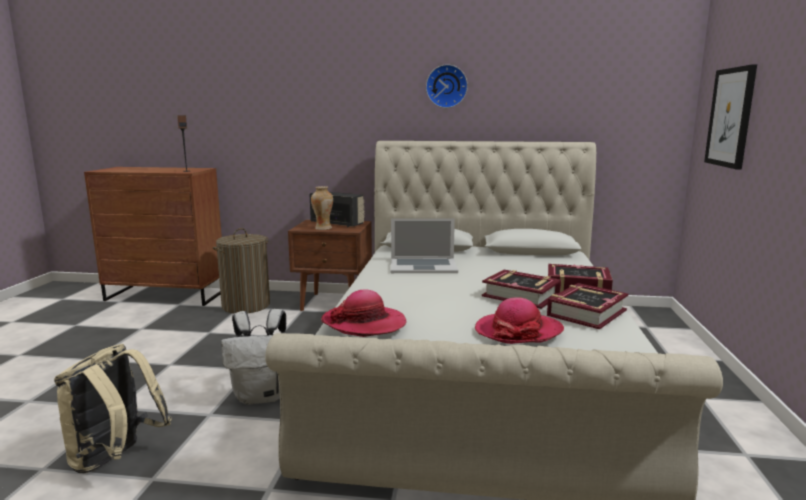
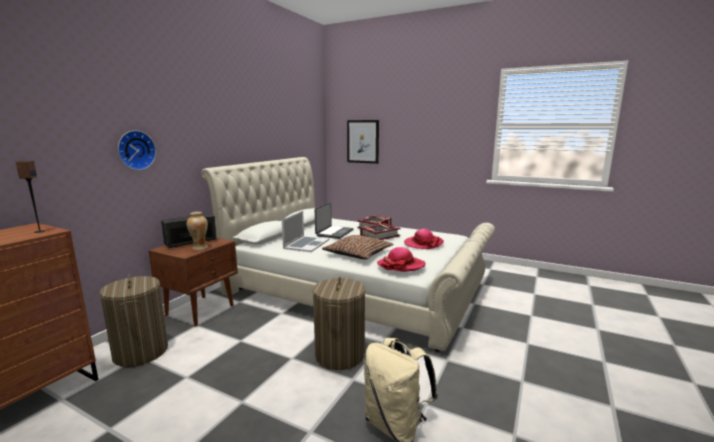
camera: 70 degrees left, 0 degrees up
(263, 396) = (339, 355): white backpack -> laundry basket
(407, 295) = (358, 253): none -> brown pillow
(446, 86) = (235, 125): wall clock -> wall clock (135, 150)
(496, 270) = (334, 233): none -> laptop
(586, 313) = (408, 232): book -> none

